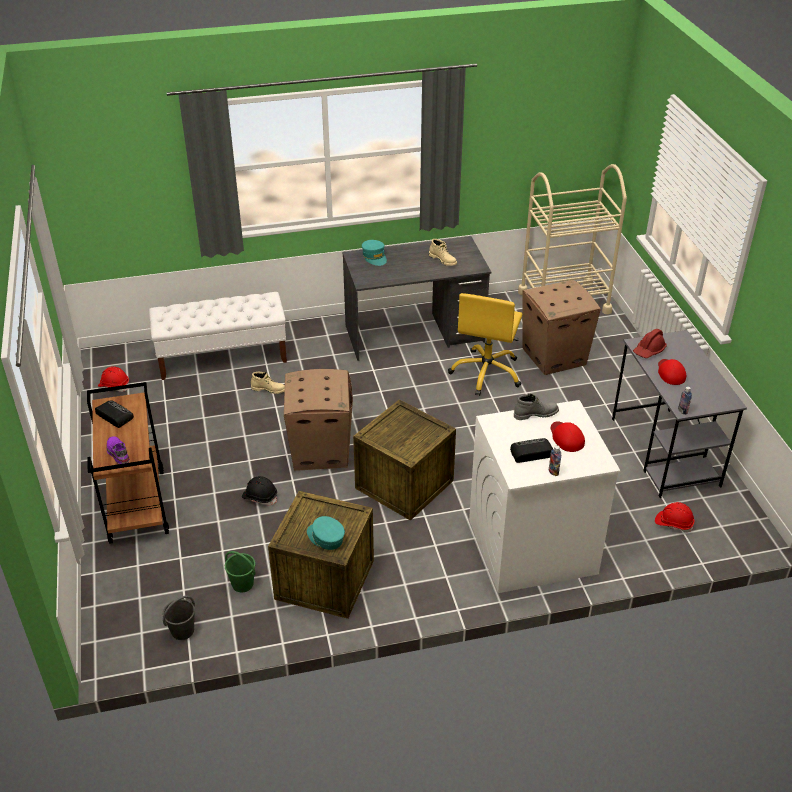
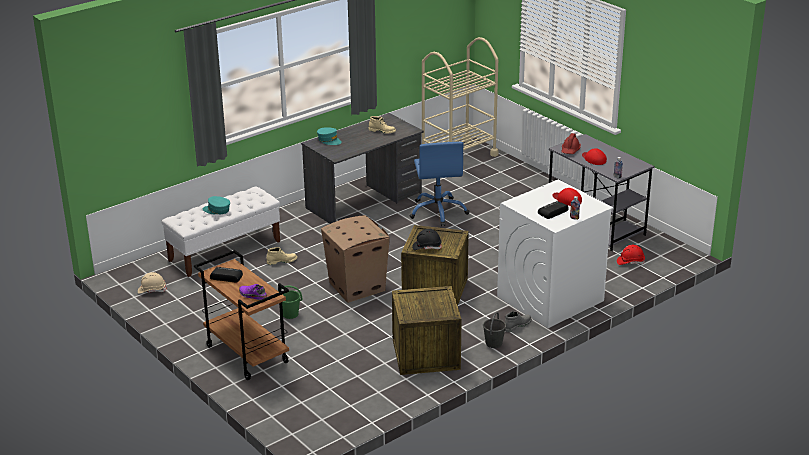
camera: 25 degrees left, 10 degrees down
(114, 385) = (152, 290): red hard hat -> beige hard hat
(183, 630) = (351, 409): grey bucket -> grey bucket (494, 343)
(242, 584) = (369, 373): green bucket -> green bucket (290, 314)
(260, 497) = (336, 324): black hard hat -> black hard hat (426, 247)
(325, 538) = (434, 309): turquoise cap -> turquoise cap (217, 210)
(487, 373) = (438, 211): yellow office chair -> blue office chair
(535, 413) = (537, 192): grey boot -> grey boot (517, 325)
(555, 356) = (479, 190): cardboard box -> none

